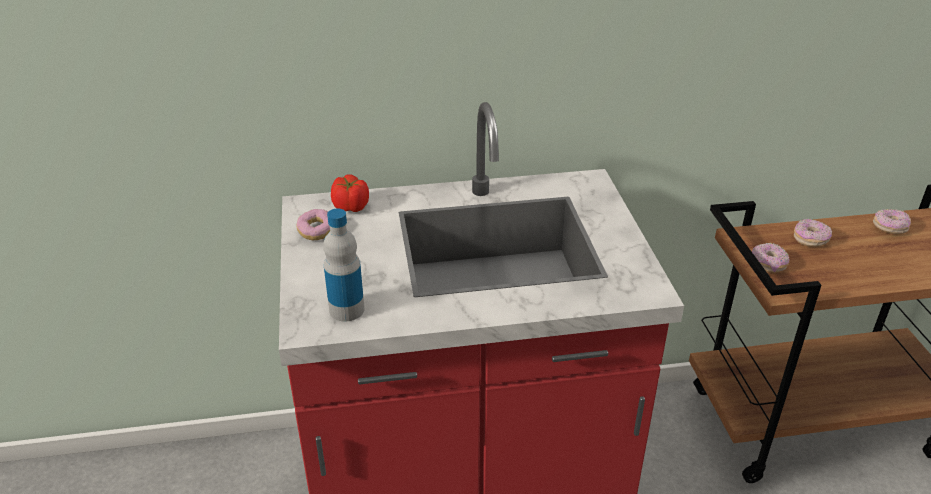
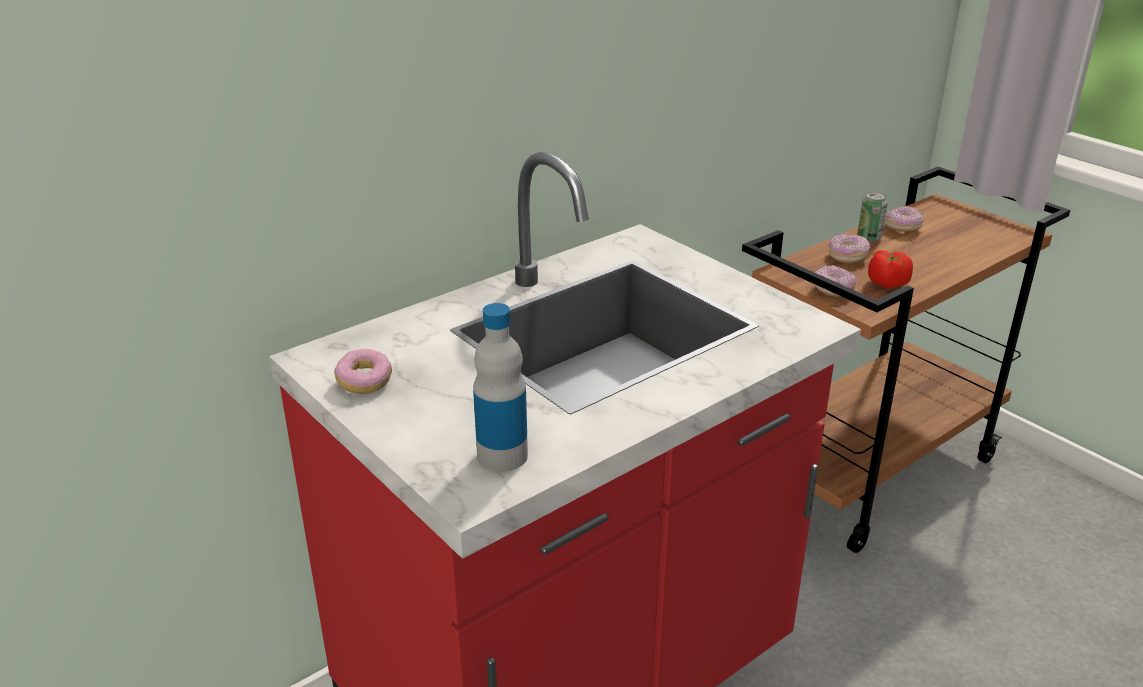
camera: 30 degrees left, 5 degrees down
(351, 207) = (381, 341): tomato -> tomato (888, 283)
(847, 229) = (869, 237): none -> can

